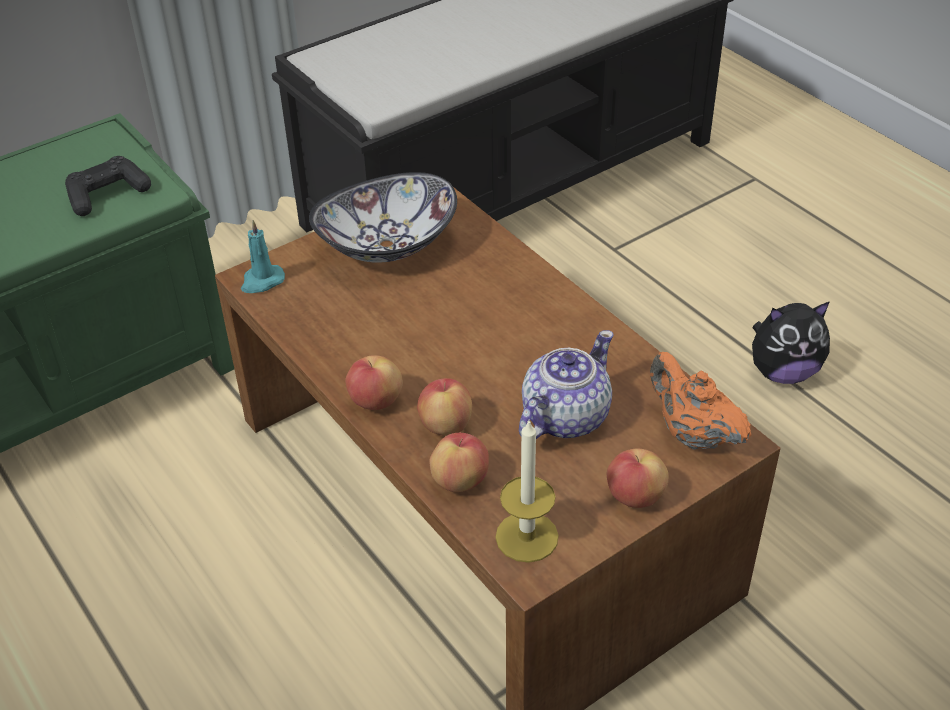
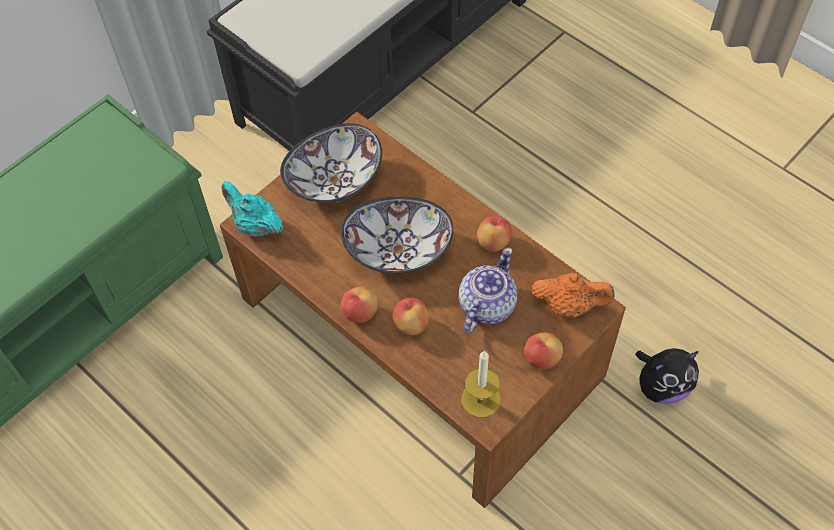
camera: 10 degrees left, 15 degrees up
(107, 195) = (127, 175): black game controller -> none
(262, 281) = (255, 225): turquoise candle -> turquoise teapot
(452, 334) = (398, 250): none -> bowl
(460, 480) = (430, 365): apple -> apple (493, 242)
(692, 434) = (569, 305): orange teapot -> orange teapot turned 150 degrees clockwise
(783, 372) = (606, 201): plush toy -> plush toy (661, 386)

